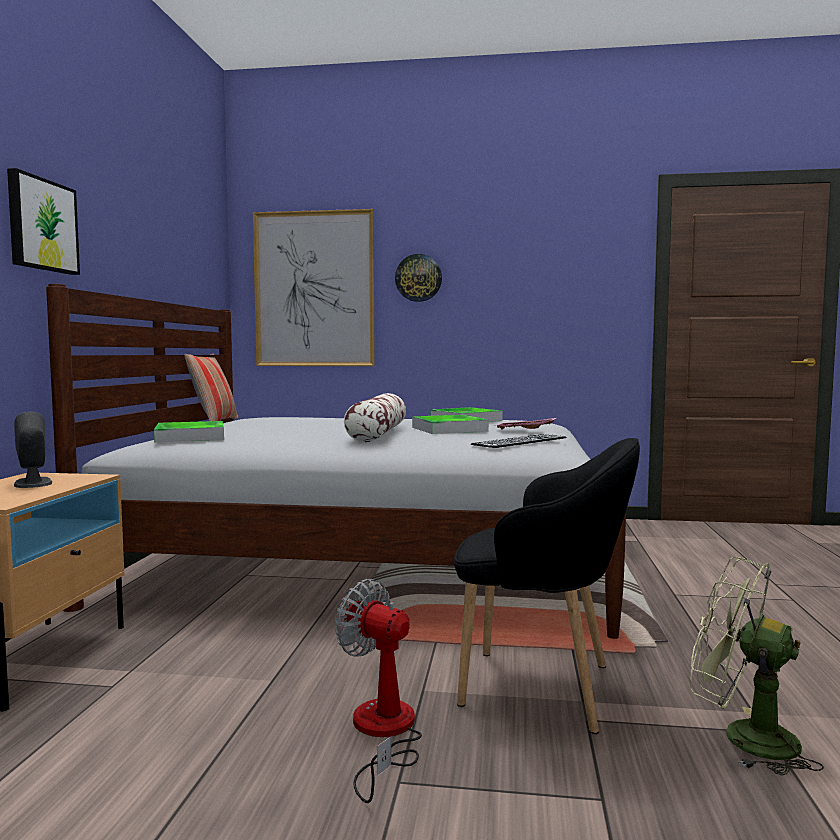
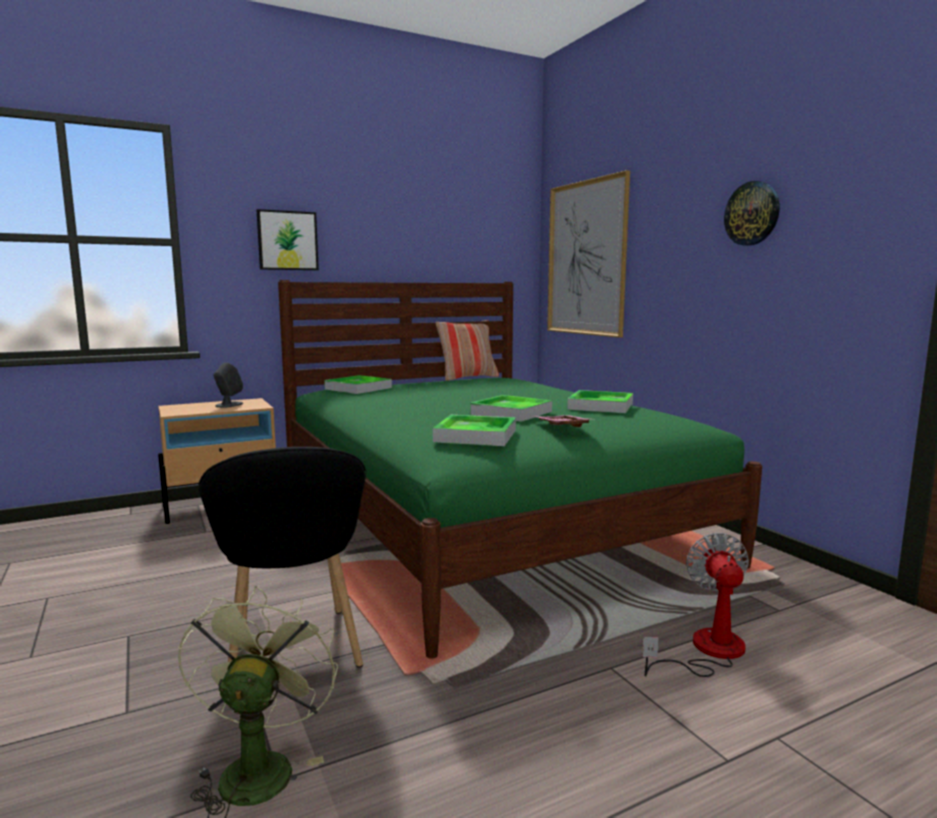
camera: 55 degrees right, 5 degrees up
(370, 562) = (483, 521): white bed -> green bed
(377, 434) = (443, 406): pillow -> none
(382, 733) = (186, 613): fan -> fan (706, 651)
(418, 278) = (661, 242): wall clock -> wall clock (752, 213)
(520, 441) = (475, 436): keyboard -> tray

